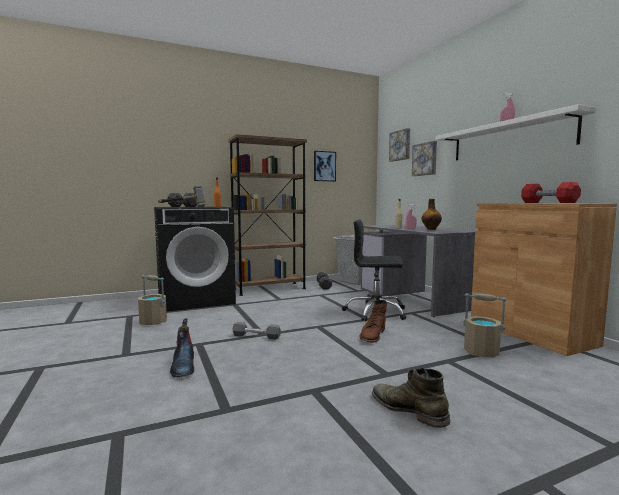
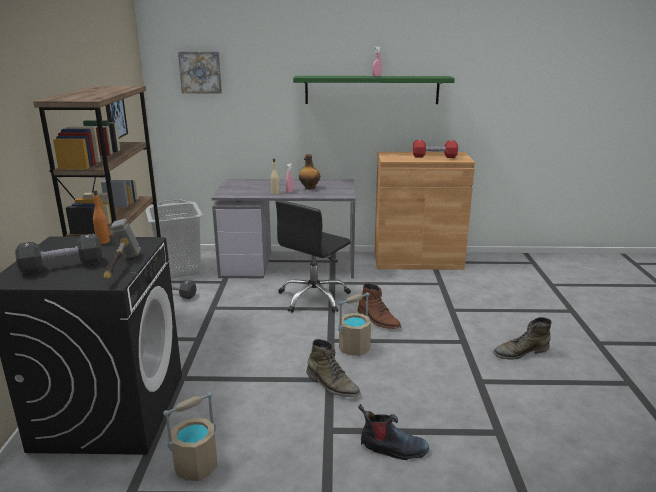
camera: 65 degrees left, 15 degrees up
(256, 336) = (332, 385): grey dumbbell -> green boot
(425, 159) = (253, 97): picture -> none
(482, 352) = (443, 292): beige bucket -> beige bucket (354, 348)
(509, 139) = (372, 90): white shelf -> green shelf

